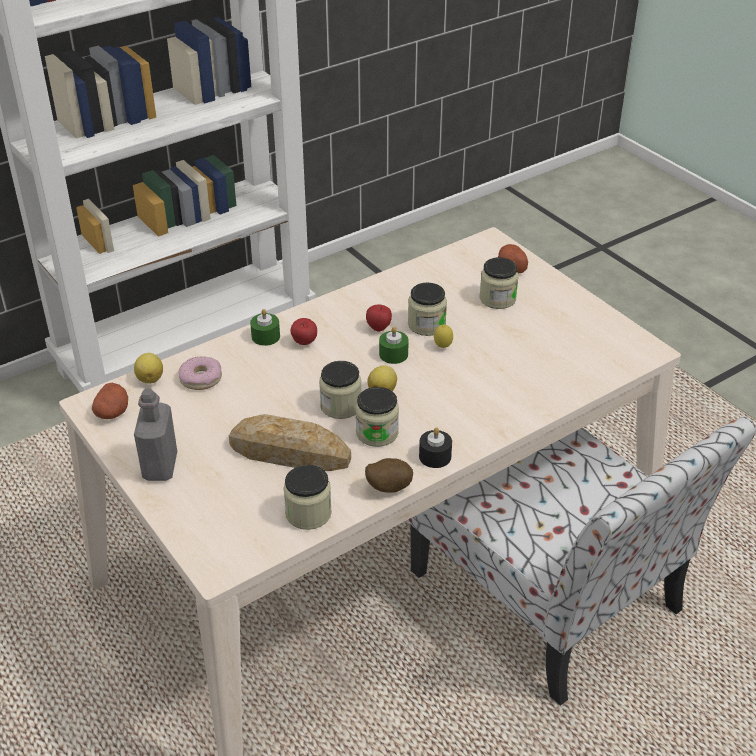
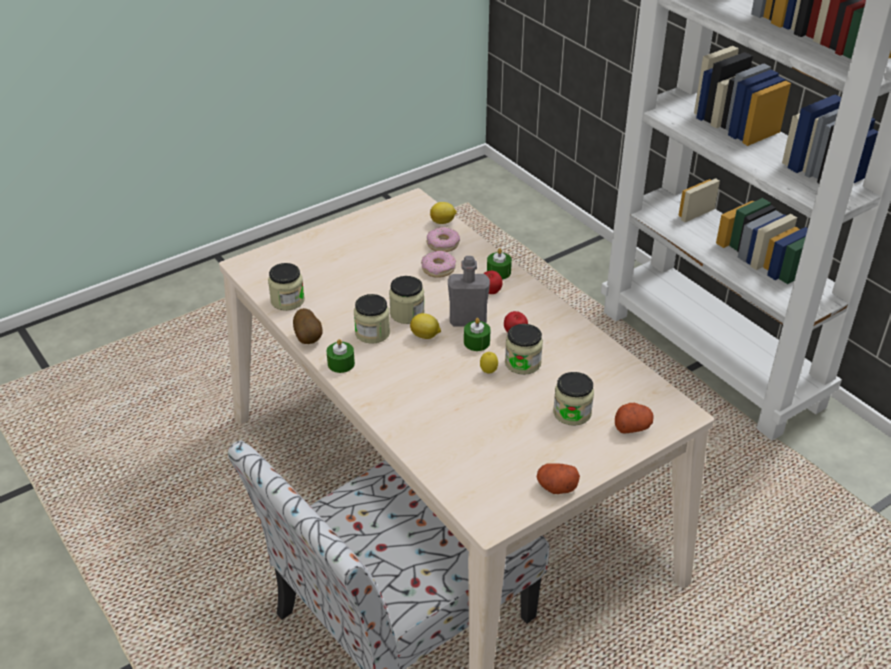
camera: 90 degrees right, 0 degrees up
(112, 412) = (404, 210): potato -> potato (556, 487)
(160, 466) = (345, 234): grey bottle -> grey bottle (468, 320)
(253, 382) = (438, 269): none -> donut
(289, 452) = (353, 289): bread -> none
(435, 456) = (341, 363): black candle -> green candle

